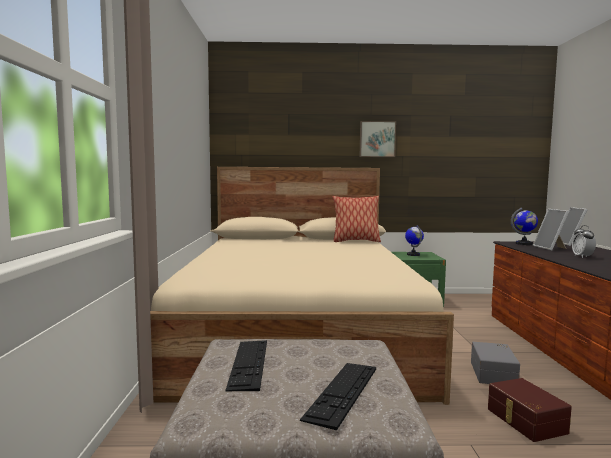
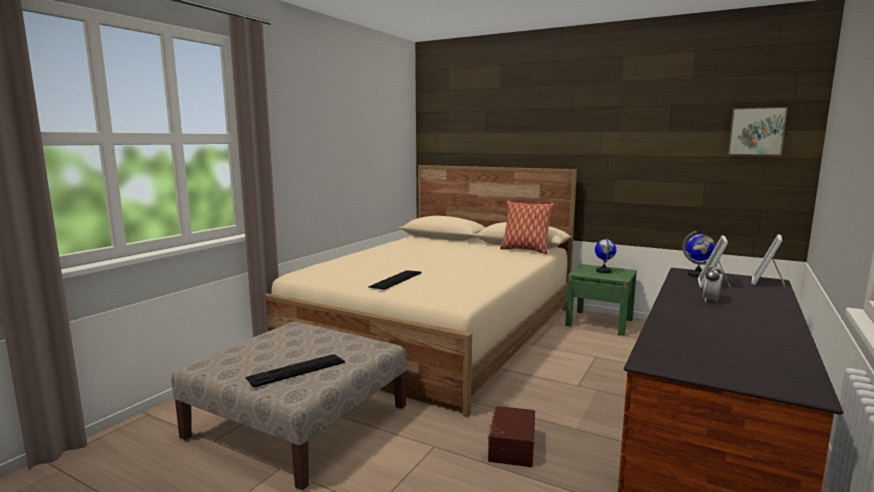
camera: 30 degrees right, 5 degrees up
(248, 363) = (280, 341): keyboard -> keyboard (396, 279)
(377, 139) = (578, 136): picture -> picture (756, 131)
(494, 373) = (556, 406): grey storage box -> none

